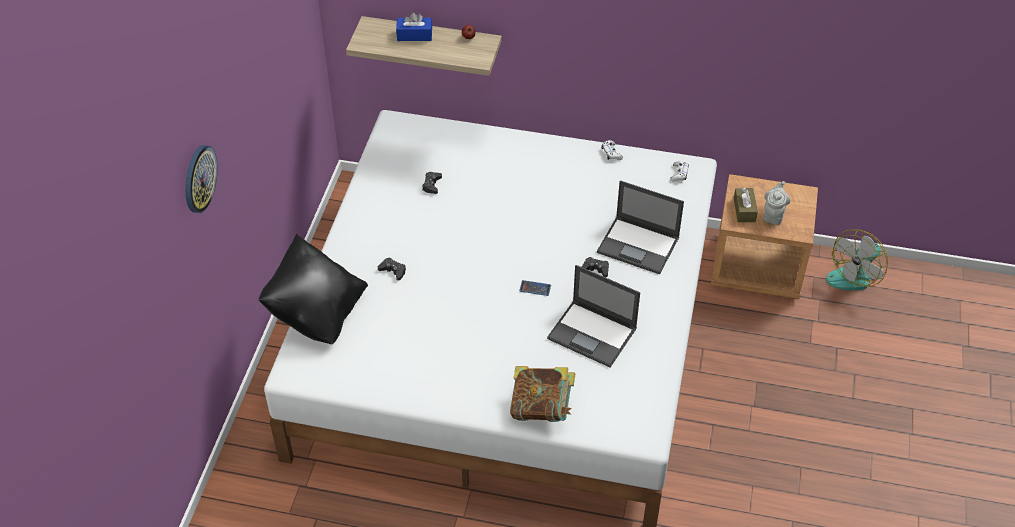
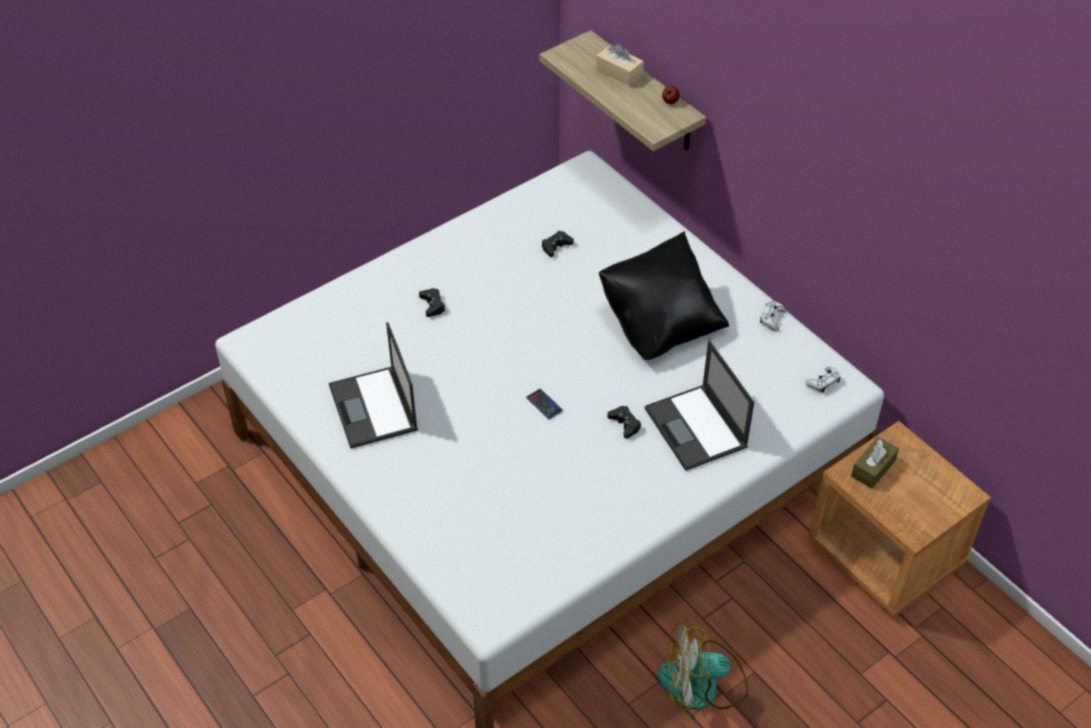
camera: 40 degrees right, 0 degrees up
(199, 178) = (227, 87): wall clock -> none
(316, 312) = (327, 301): black pillow -> black pillow (660, 324)
(414, 35) = (619, 73): blue tissue box -> beige tissue box
(542, 408) = (423, 522): book -> none
(593, 334) = (551, 485): laptop -> laptop (373, 408)
(773, 215) = (902, 494): grey teapot -> none
(855, 274) = (996, 636): fan -> fan (702, 685)

